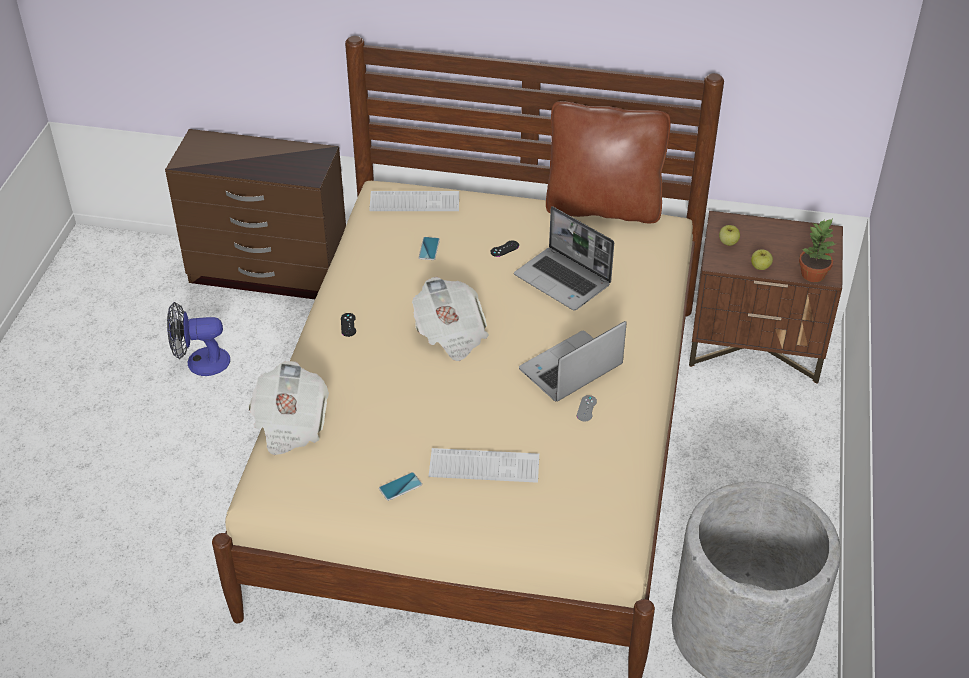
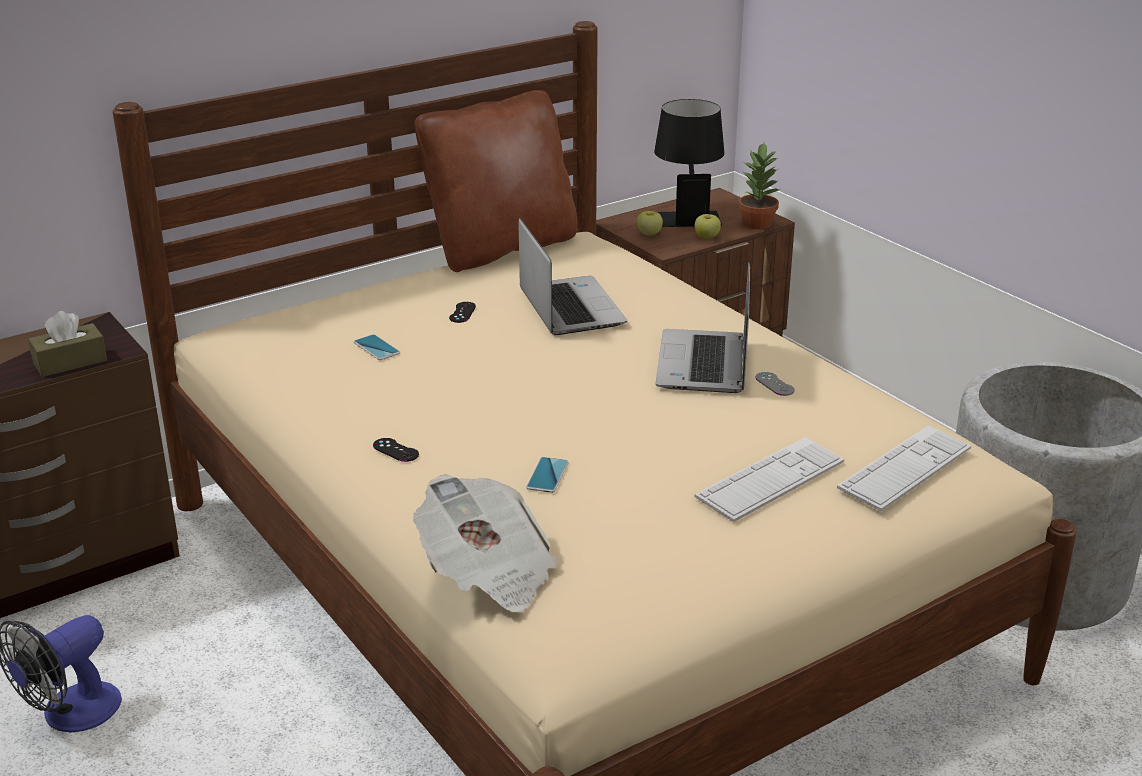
camera: 45 degrees left, 15 degrees down
(282, 174) = (70, 362): none -> brown tissue box
(400, 487) = (721, 549): phone -> phone (547, 475)
(414, 202) = (287, 323): keyboard -> keyboard (905, 469)
(451, 334) = (531, 399): newspaper -> none
(563, 280) = (569, 308): laptop -> laptop turned 105 degrees counterclockwise
(780, 238) = (687, 213): none -> black table lamp

